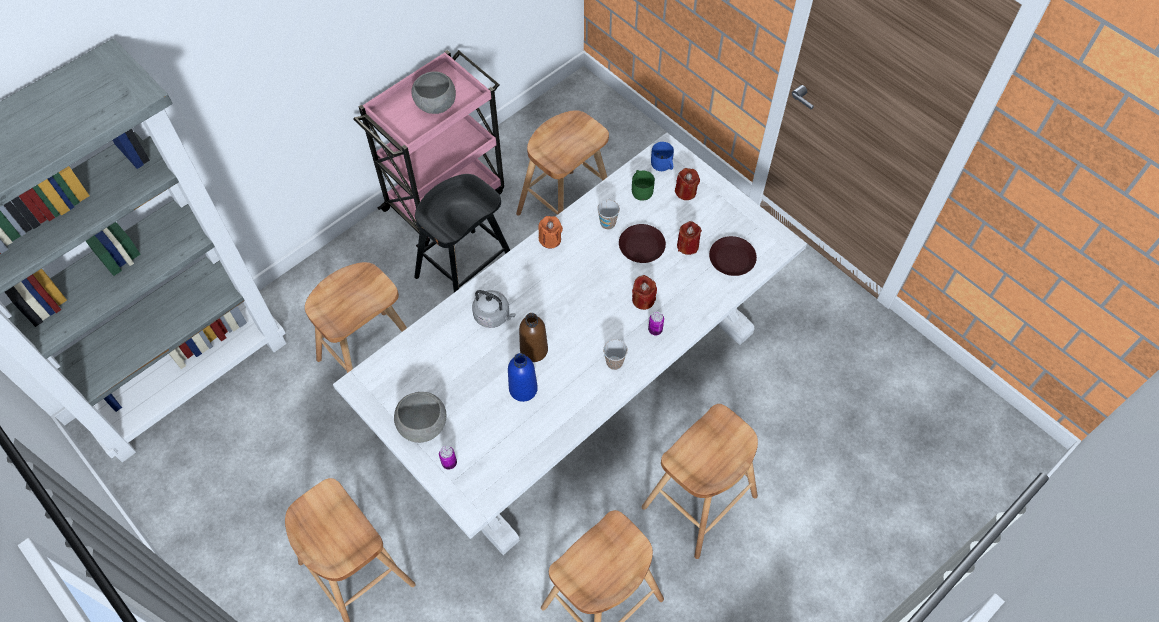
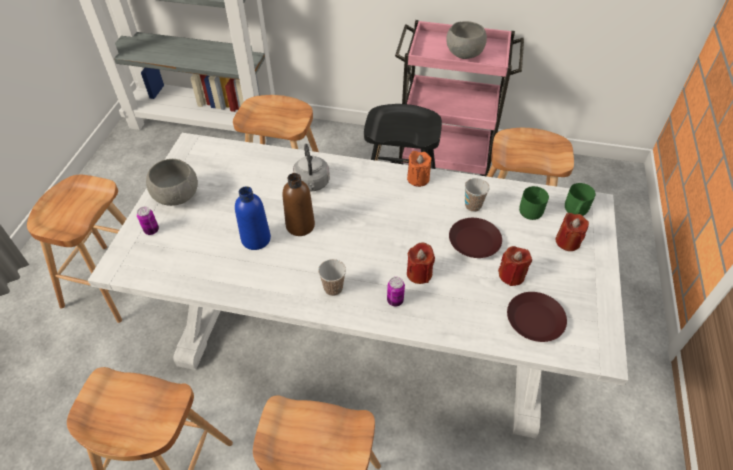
camera: 55 degrees right, 10 degrees down
(663, 165) = (575, 210): blue mug -> green mug

